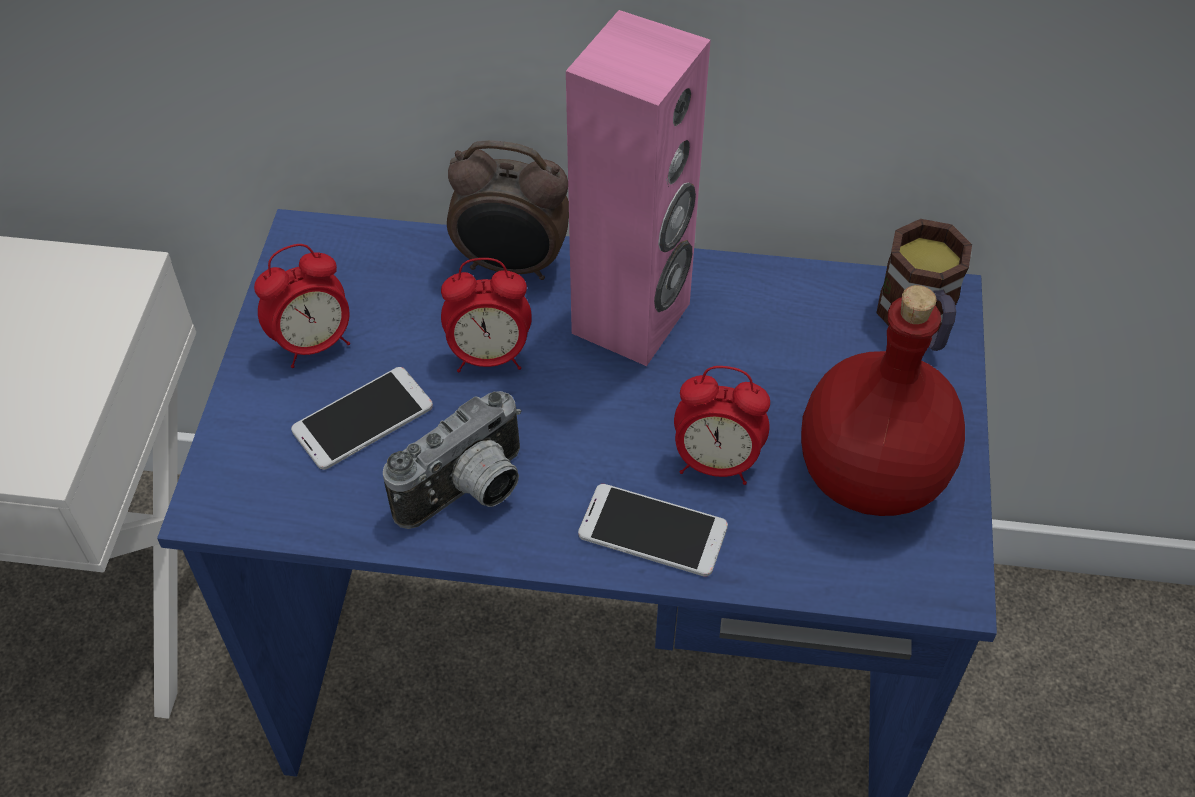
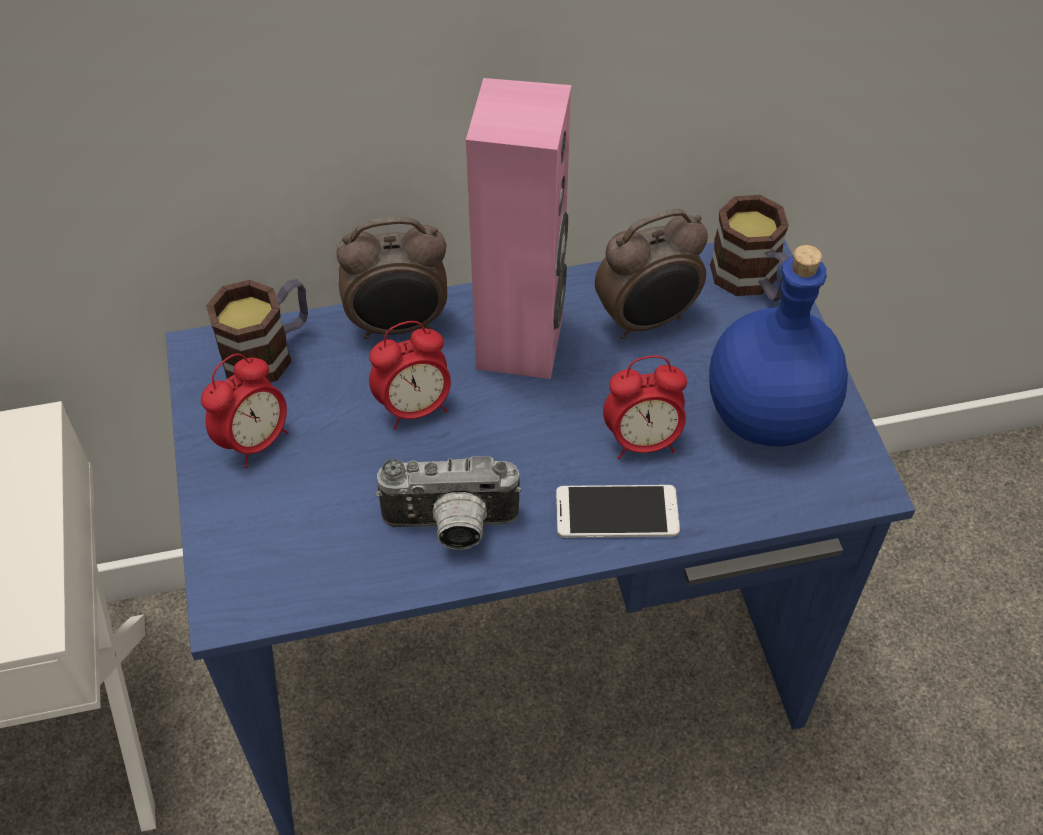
camera: 20 degrees left, 0 degrees up
(363, 418) = (329, 493): phone -> none
(369, 256) = (269, 351): none -> mug
(469, 493) = (451, 528): camera -> camera turned 60 degrees clockwise
(781, 333) = (647, 321): none -> alarm clock
(872, 473) = (768, 413): red bottle -> blue bottle

